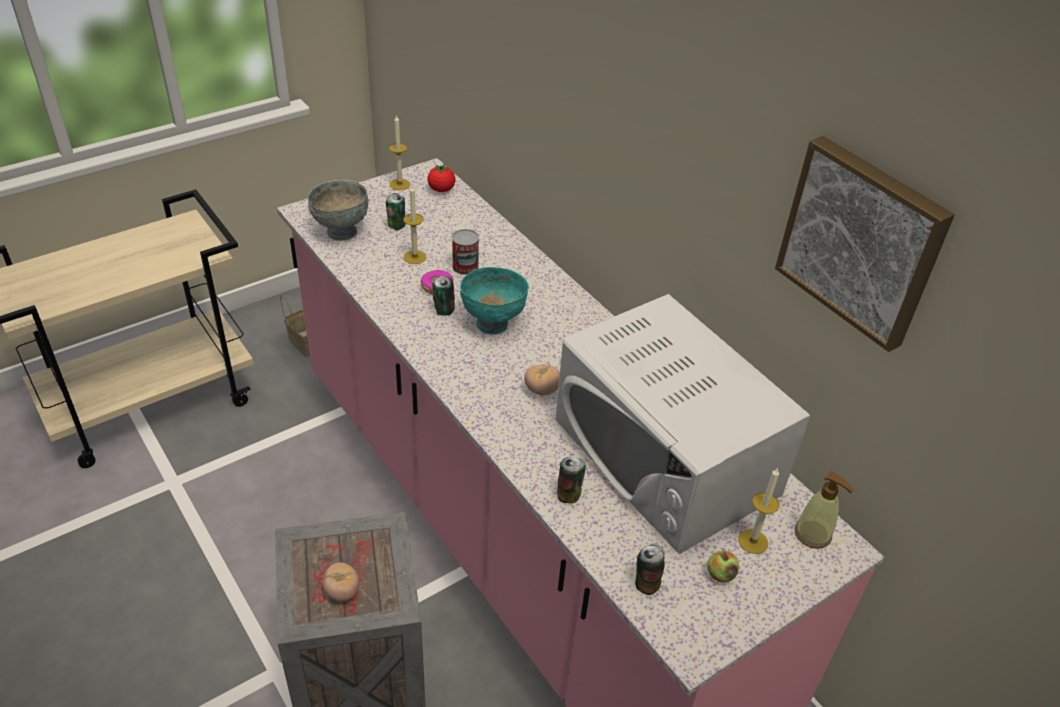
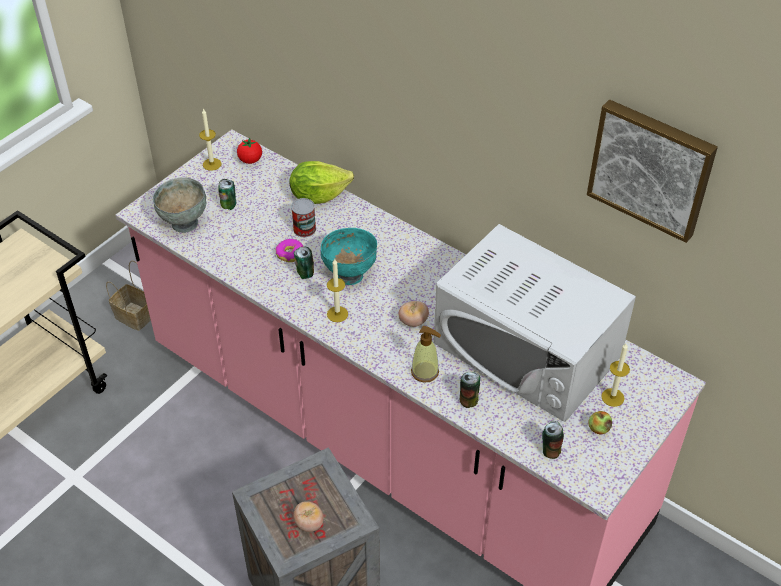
camera: 15 degrees left, 5 degrees up
(415, 257) = (258, 231): candle -> candle (337, 314)
(497, 238) = (318, 195): none -> lettuce
(813, 534) = (652, 380): soap dispenser -> soap dispenser (425, 372)

